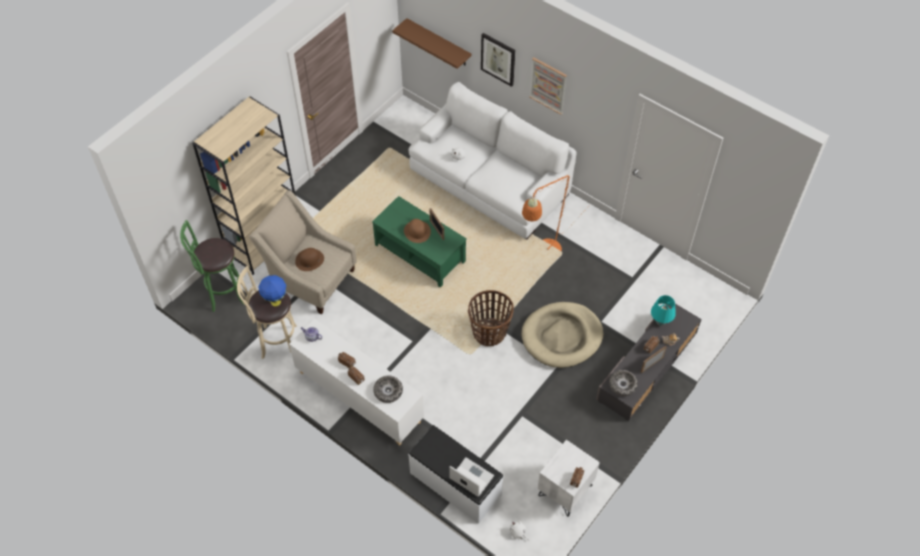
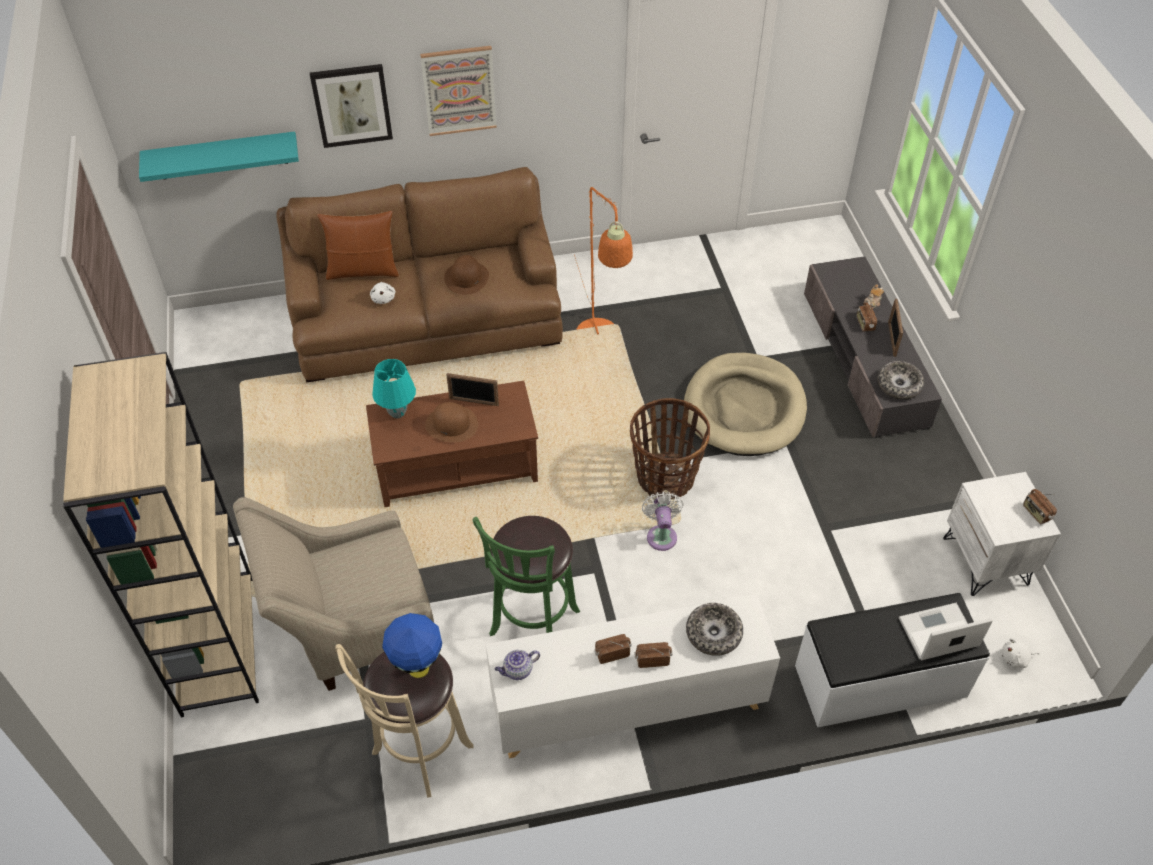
camera: 50 degrees left, 5 degrees down
(223, 294) = (246, 772): green stool -> green stool (532, 626)
(309, 260) = (356, 585): brown hat -> brown hat (466, 278)
(420, 252) = (456, 465): green coffee table -> brown coffee table
(438, 43) = (222, 155): brown shelf -> turquoise shelf
(456, 352) = (661, 535): none -> white fan
(467, 137) = (363, 271): none -> brown pillow
(489, 182) = (427, 320): white sofa -> brown sofa
(660, 322) = (836, 293): turquoise table lamp -> turquoise table lamp (397, 413)

